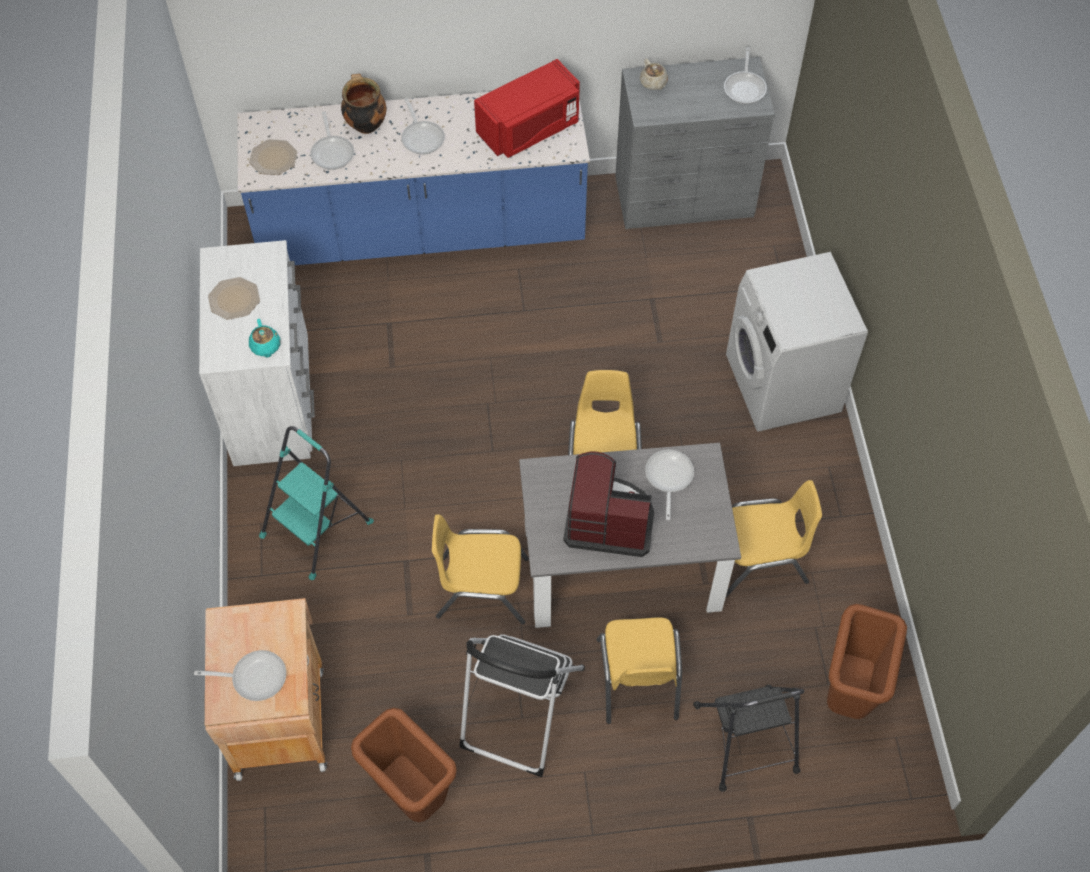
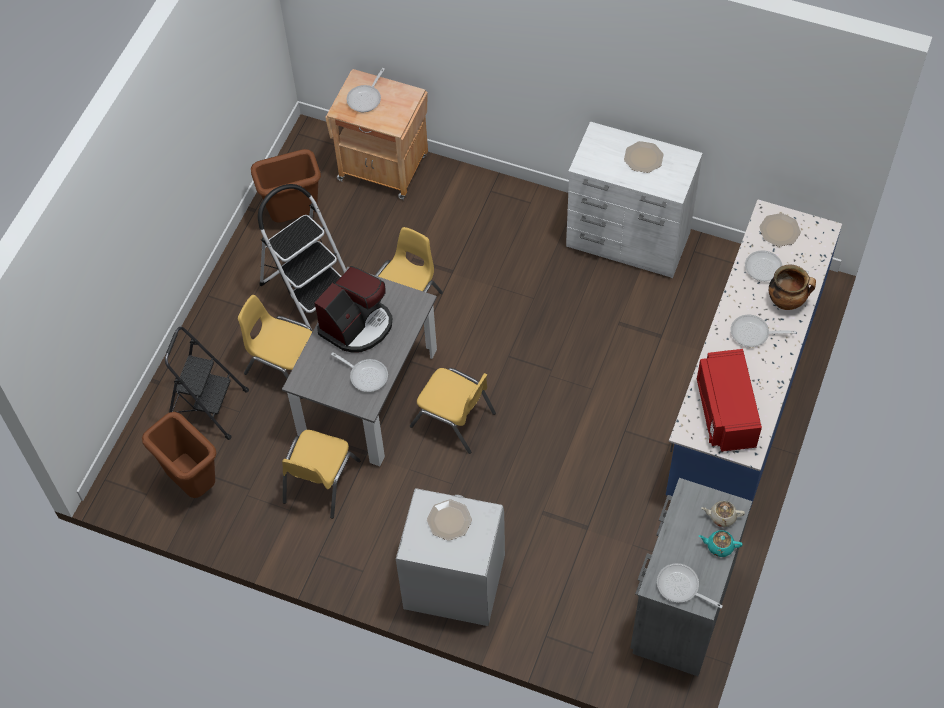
camera: 120 degrees right, 0 degrees up
(265, 347) = (591, 162): turquoise teapot -> turquoise teapot (719, 546)
(319, 526) = (508, 233): turquoise step ladder -> none
(795, 305) = (449, 520): none -> plate

